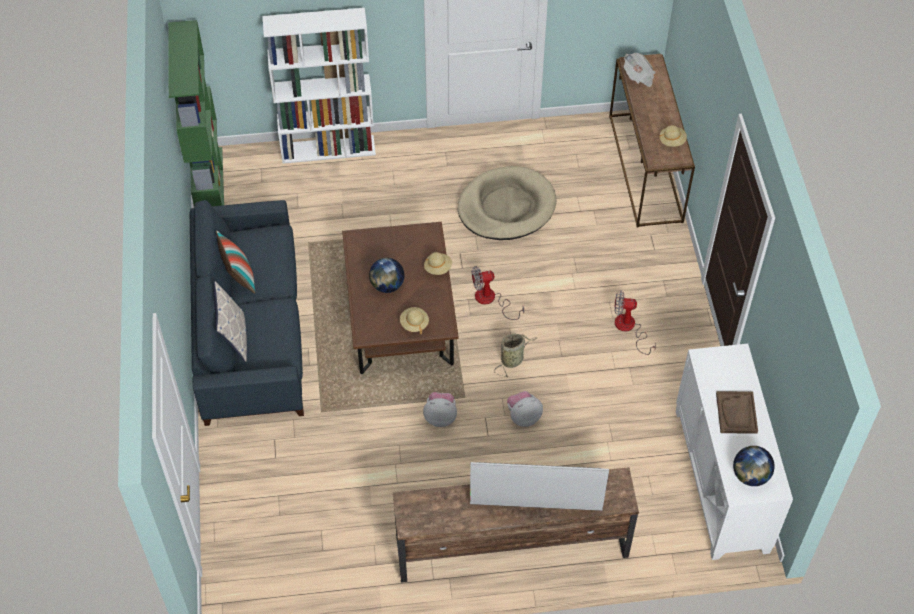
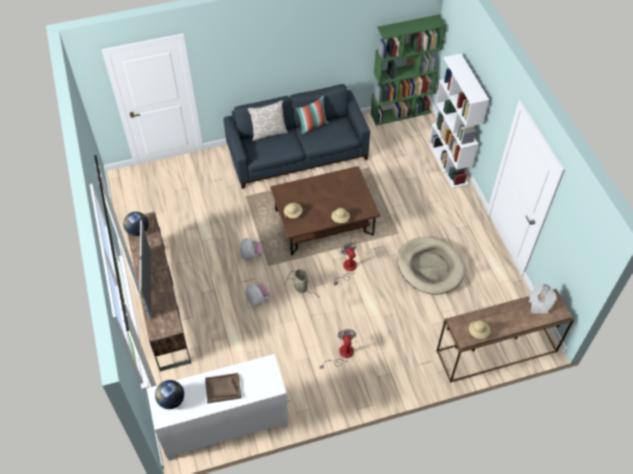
camera: 80 degrees right, 0 degrees up
(387, 285) = (320, 195): globe -> globe (138, 231)

